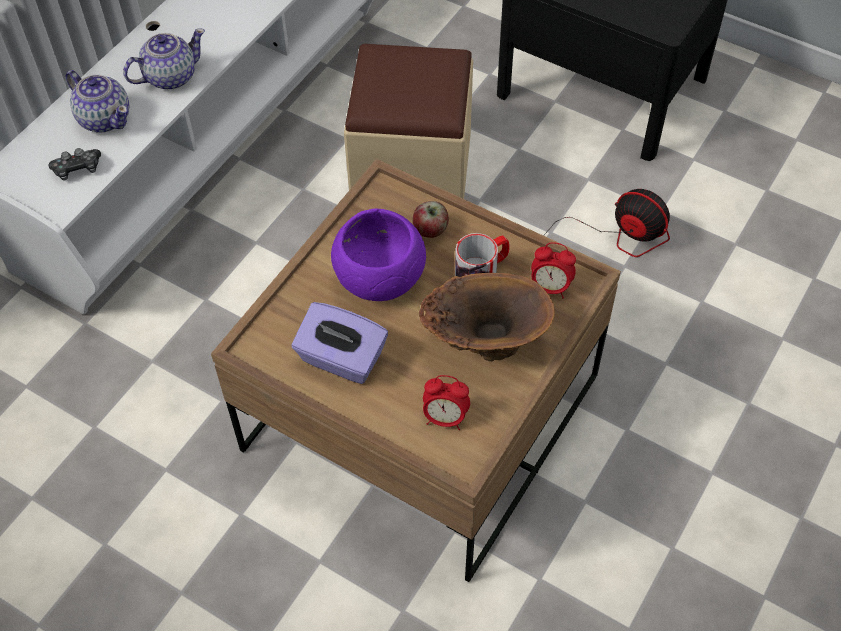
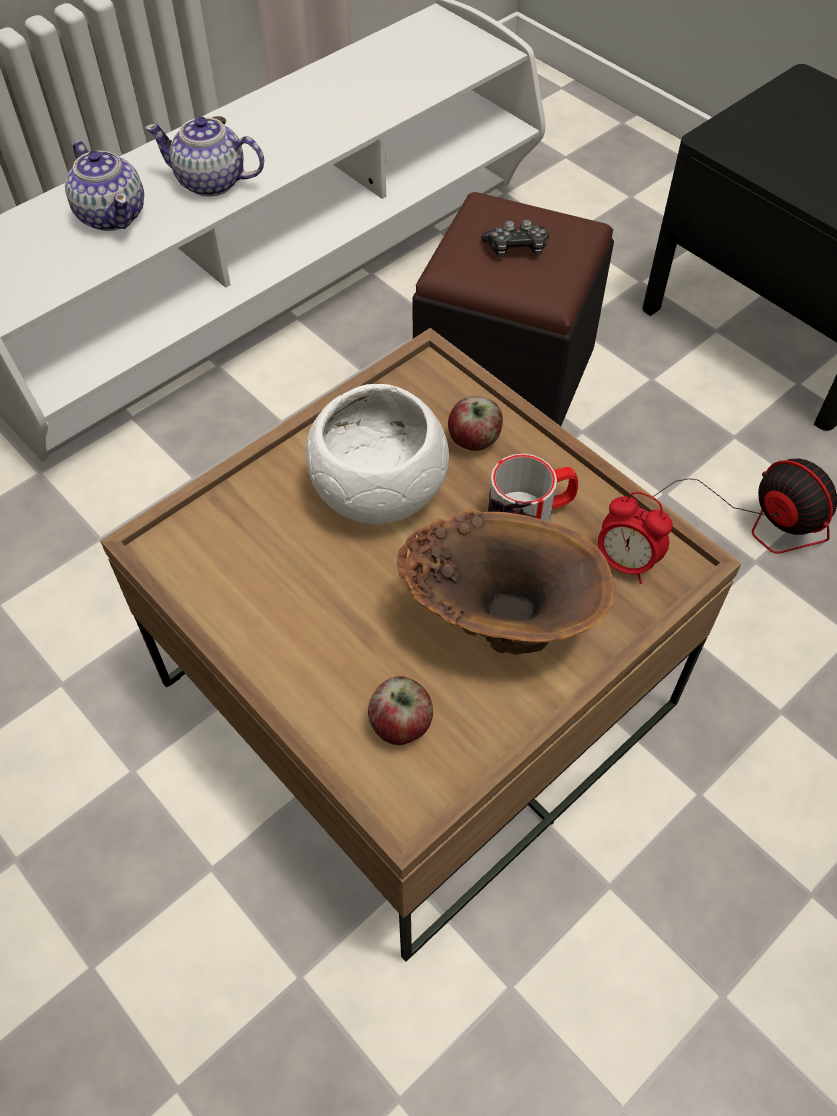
camera: 15 degrees right, 0 degrees up
(77, 169) = (52, 267): game controller -> game controller (516, 248)
(169, 77) = (212, 182): teapot -> teapot turned 150 degrees counterclockwise
(341, 359) = (280, 594): purple tissue box -> none
(380, 277) = (379, 489): purple bowl -> white bowl
(411, 170) = (505, 376): beige ottoman -> black ottoman
(445, 418) = (401, 724): alarm clock -> apple

